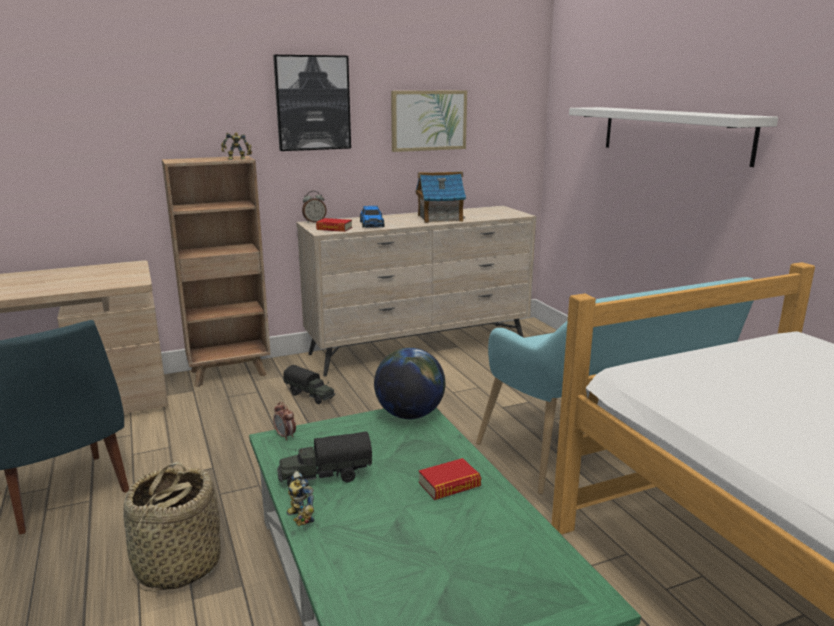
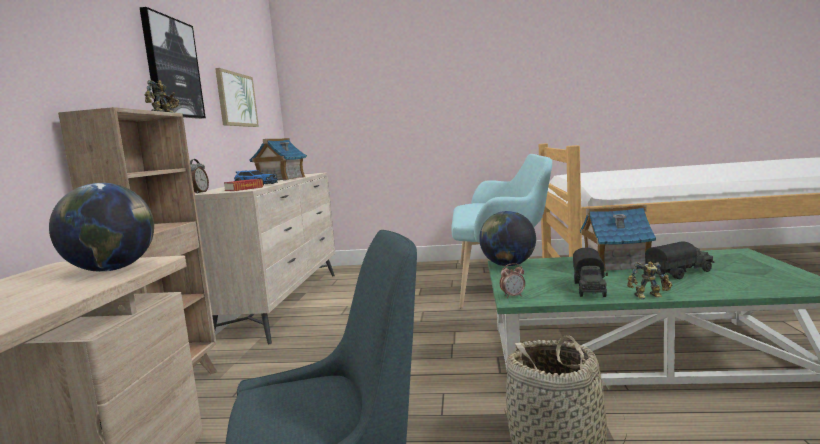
camera: 60 degrees left, 10 degrees down
(112, 279) = (112, 269): none -> globe
(310, 395) = (300, 354): toy truck -> toy truck (681, 273)
(449, 485) = (615, 264): book -> toy house
(673, 133) = (418, 98): white shelf -> none

